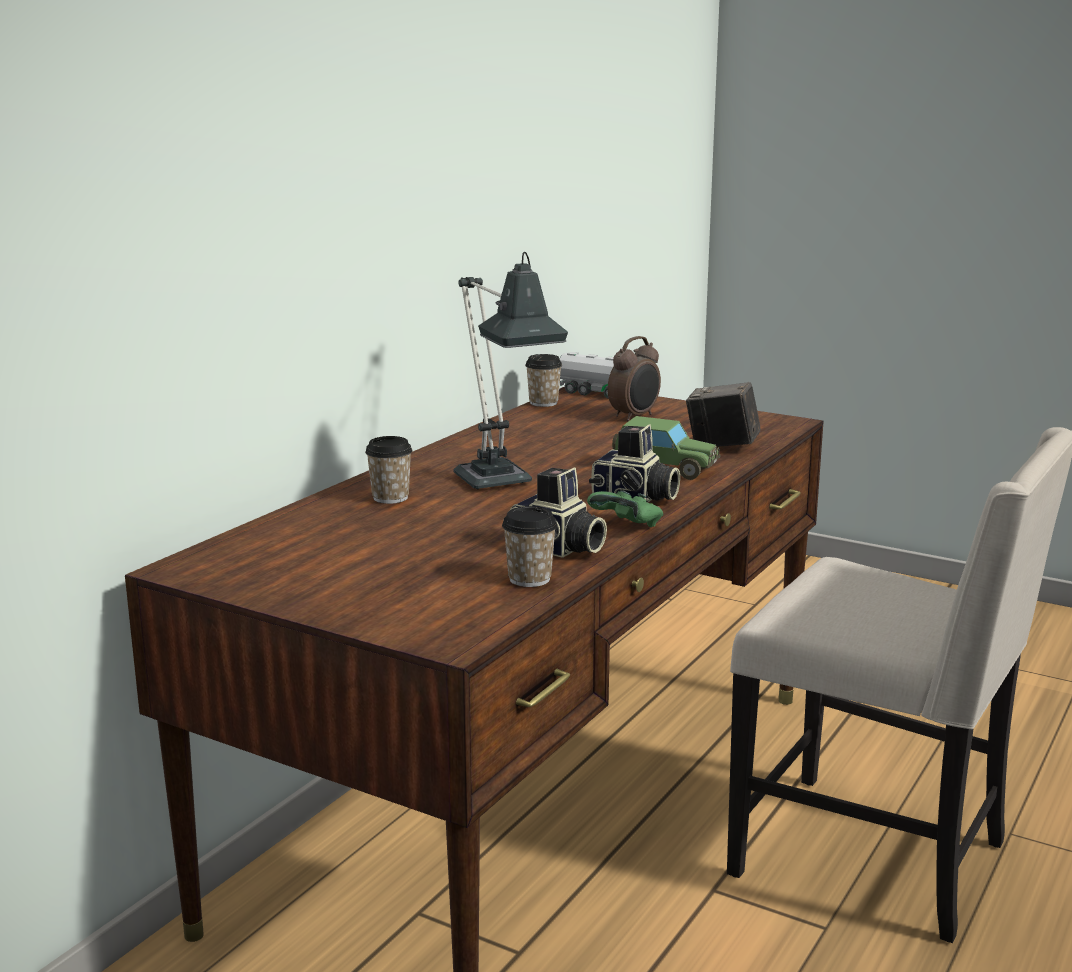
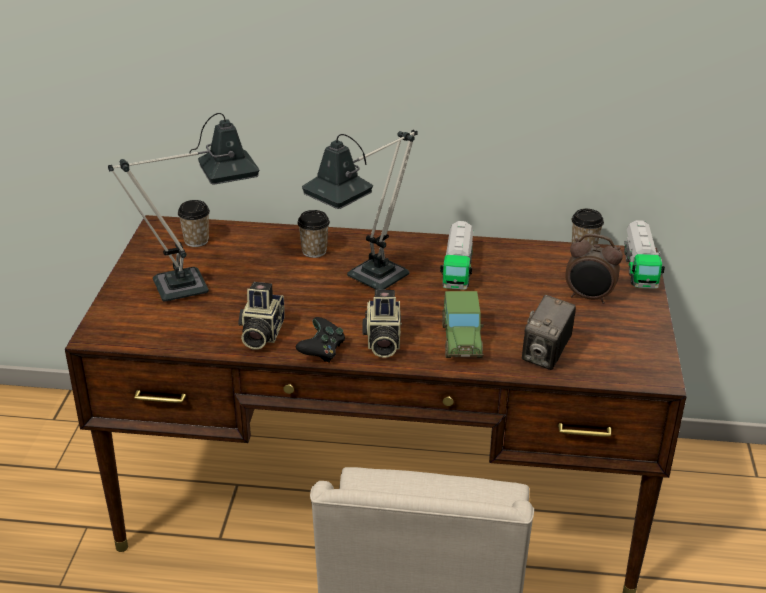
camera: 65 degrees right, 15 degrees up
(387, 567) = (195, 284): none -> table lamp
(521, 448) = (457, 269): none -> toy truck
(529, 579) = (202, 337): cup -> cup (196, 241)
(628, 526) = (322, 351): green game controller -> black game controller
(722, 446) = (546, 355): camera -> camera turned 150 degrees counterclockwise

